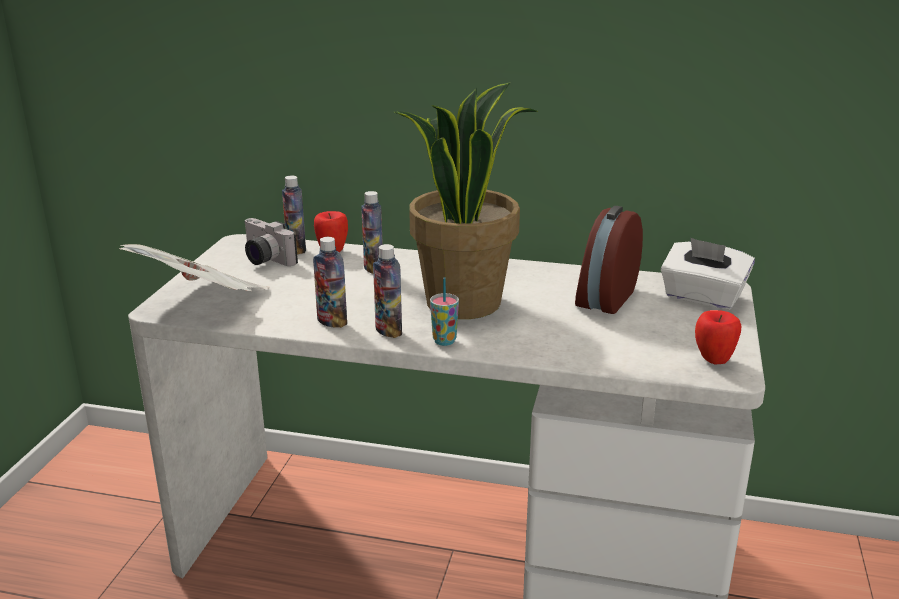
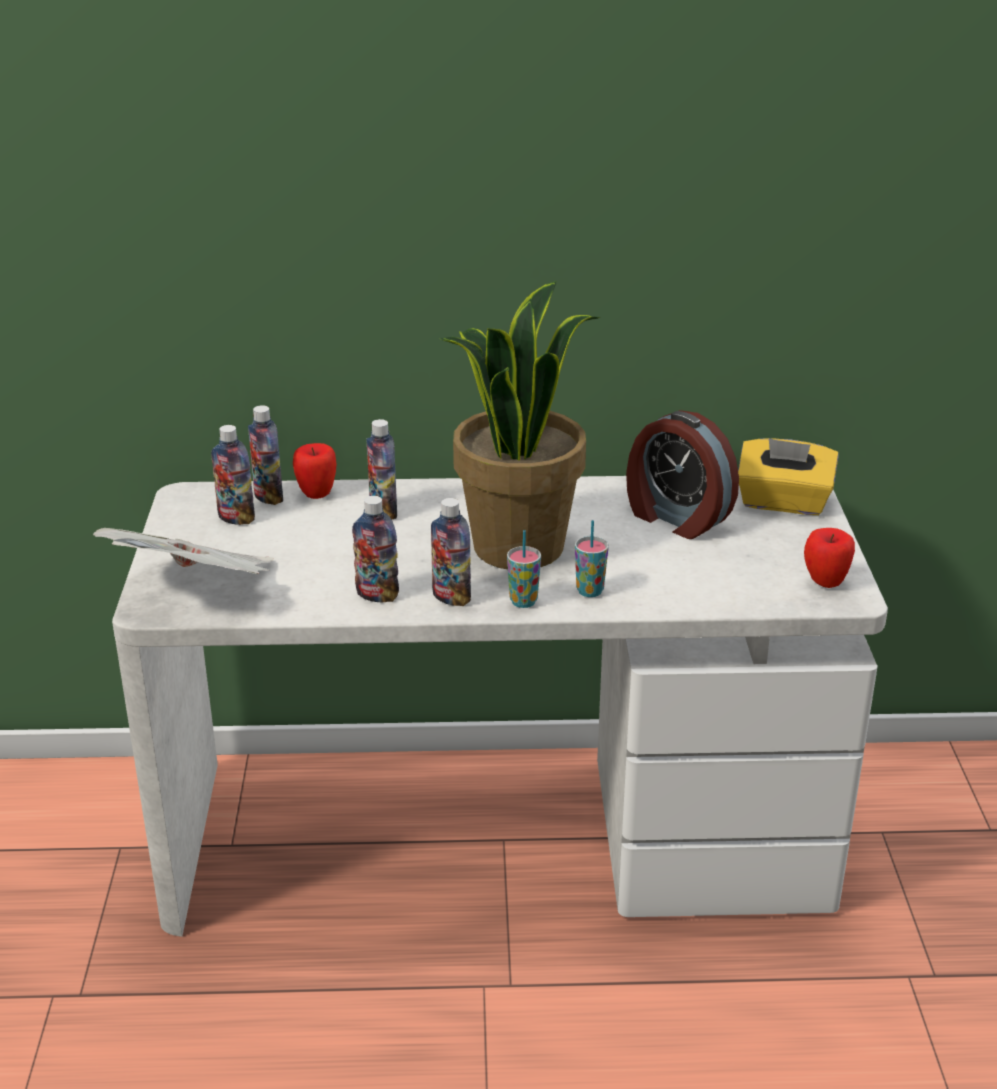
camera: 15 degrees left, 5 degrees up
(264, 260) = (236, 518): camera -> bottle
(503, 340) = (590, 591): none -> cup
(604, 298) = (676, 518): alarm clock -> alarm clock turned 60 degrees counterclockwise
(702, 297) = (783, 502): white tissue box -> yellow tissue box

